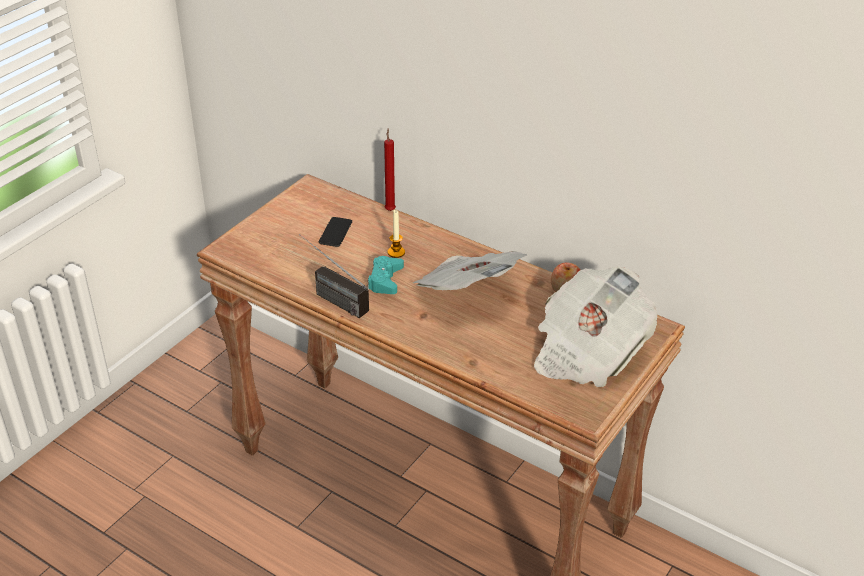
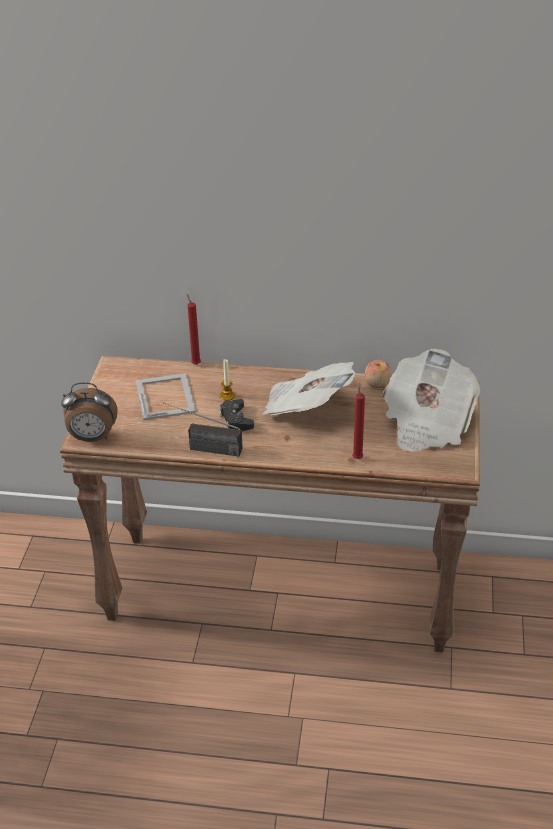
camera: 25 degrees left, 0 degrees up
(234, 251) = (92, 438): none -> alarm clock
(335, 232) = (165, 396): phone -> picture frame
(385, 280) = (236, 420): turquoise game controller -> black game controller
(481, 362) = (357, 457): none -> red candle

